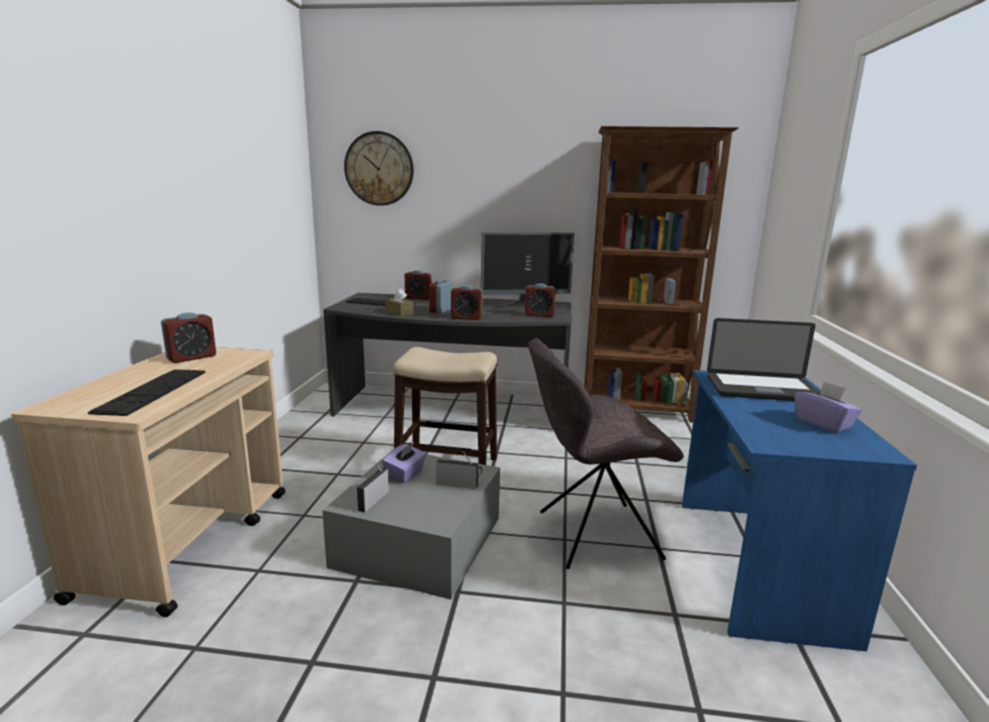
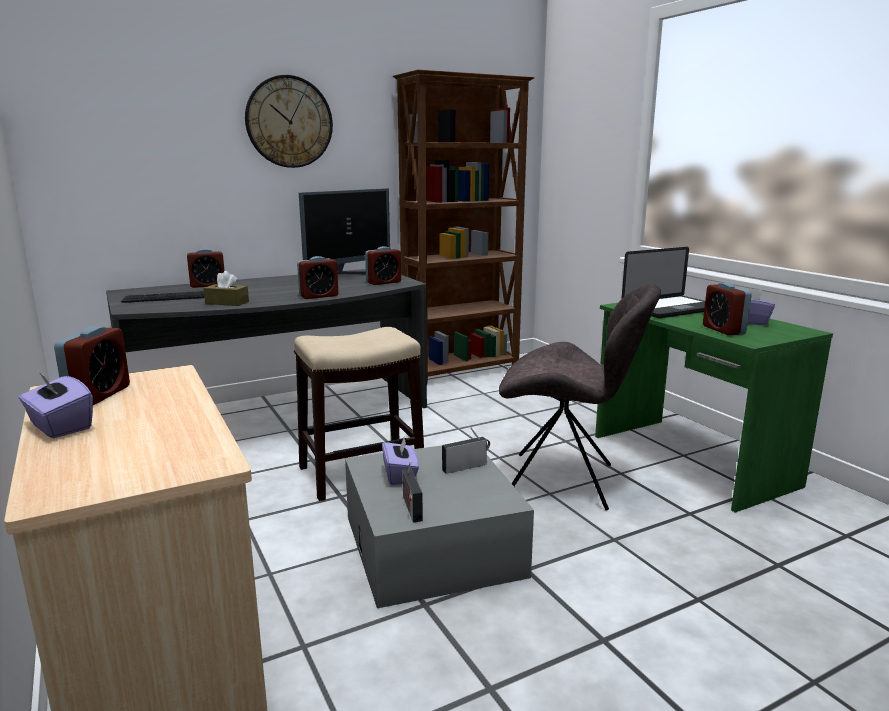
camera: 35 degrees left, 0 degrees up
(137, 371) = (60, 426): none -> purple tissue box
(152, 391) = (161, 438): keyboard -> none
(379, 169) = (121, 115): wall clock -> wall clock (289, 122)
(441, 310) = (270, 293): alarm clock -> alarm clock (723, 330)
(593, 535) = (565, 481): grey chair -> grey chair turned 120 degrees counterclockwise
(754, 565) = (690, 461): blue desk -> green desk

